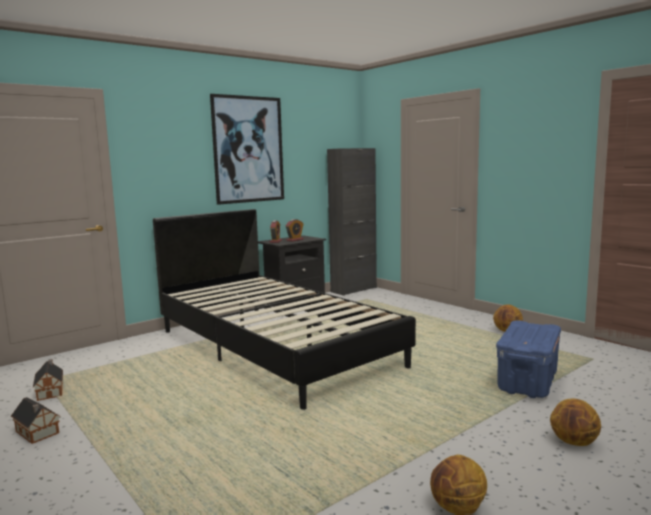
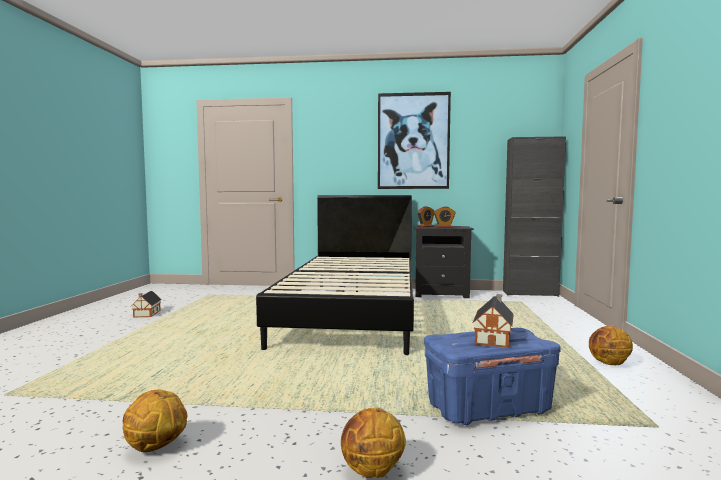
camera: 45 degrees right, 5 degrees down
(50, 391) = (197, 299): toy house -> toy house (493, 338)

